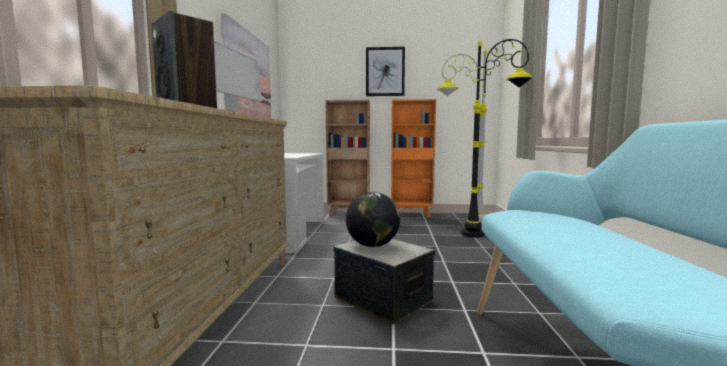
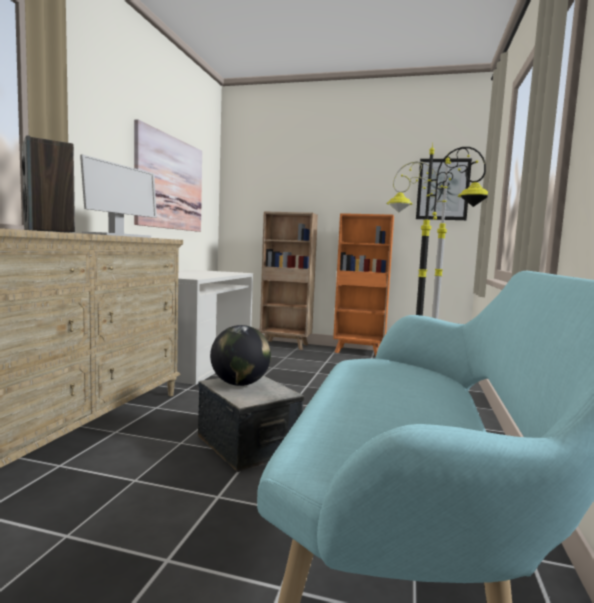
camera: 10 degrees right, 0 degrees up
(385, 72) = (338, 179): picture -> picture (443, 189)

